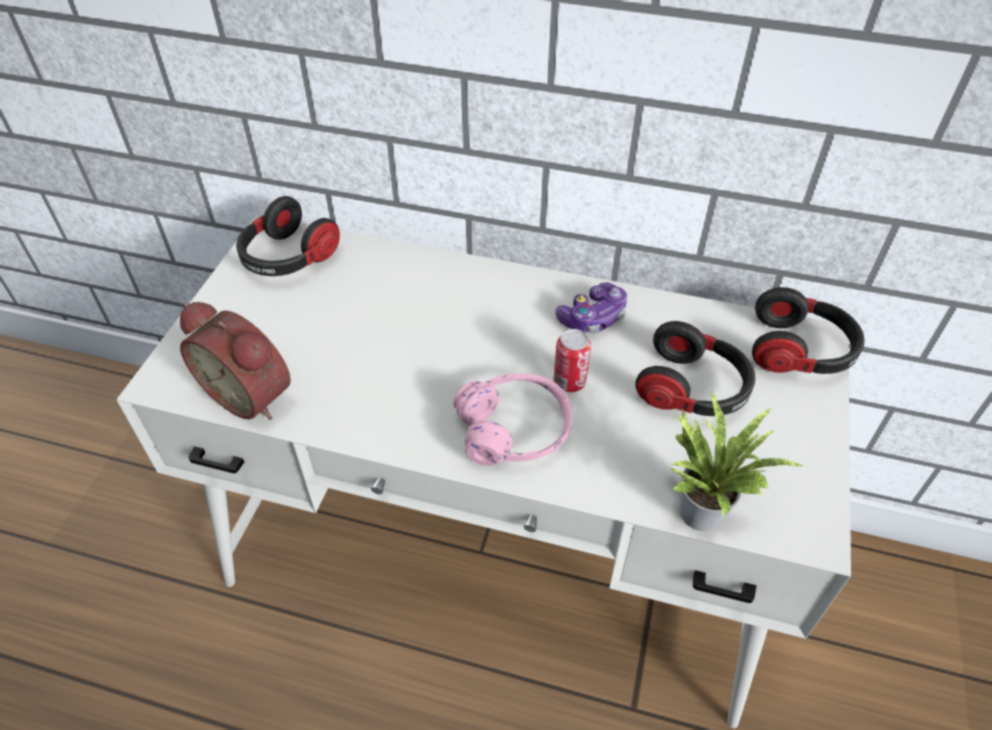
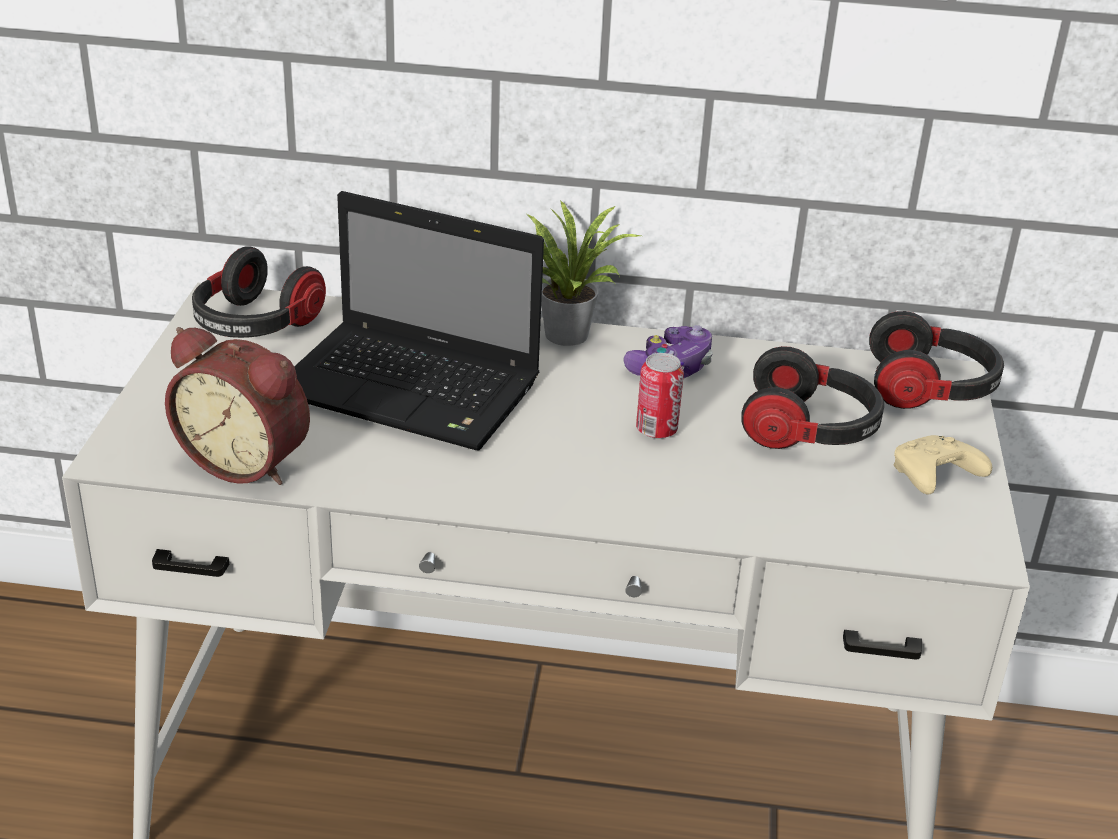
camera: 10 degrees left, 15 degrees down
(391, 329) = (414, 389): none -> laptop
(514, 430) = (598, 478): pink headphones -> none
(701, 507) = (844, 536): potted plant -> potted plant (567, 331)
(787, 448) = (934, 478): none -> beige game controller

